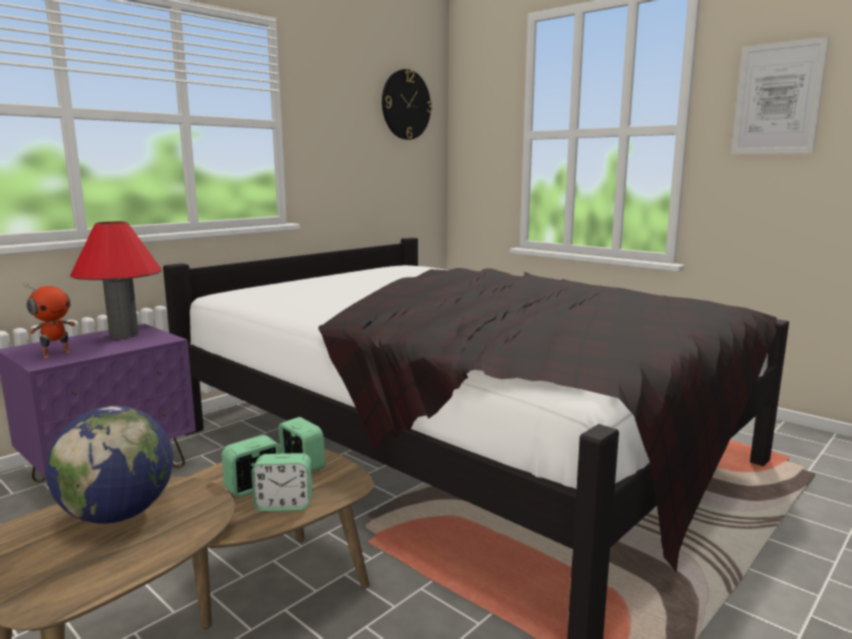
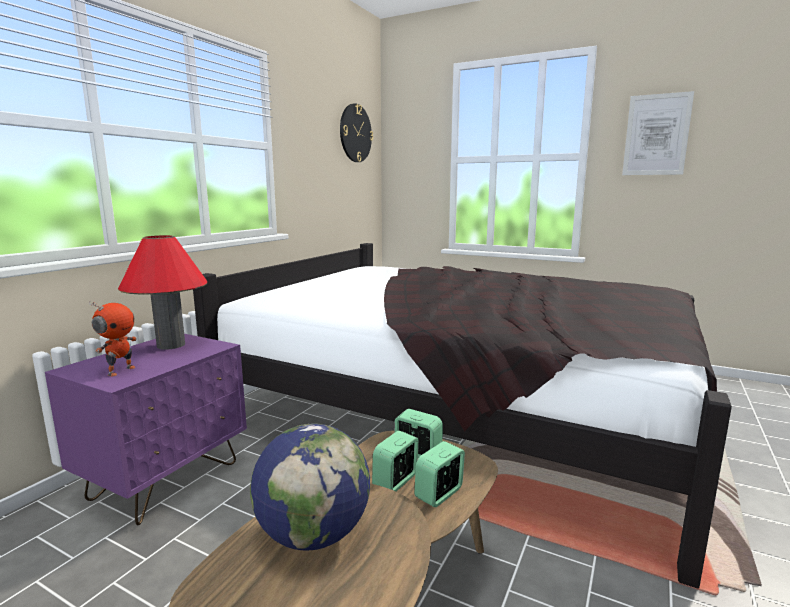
camera: 15 degrees left, 0 degrees up
(284, 504) = (439, 494): alarm clock -> alarm clock turned 150 degrees clockwise

